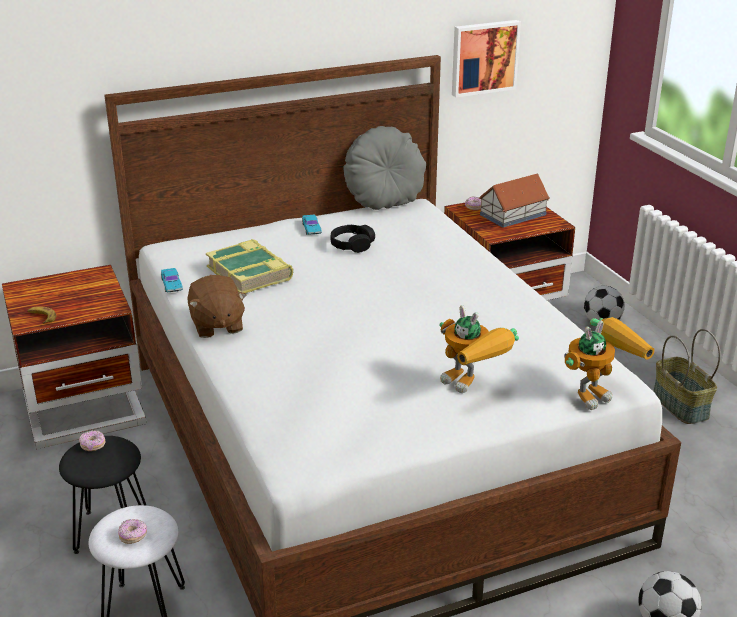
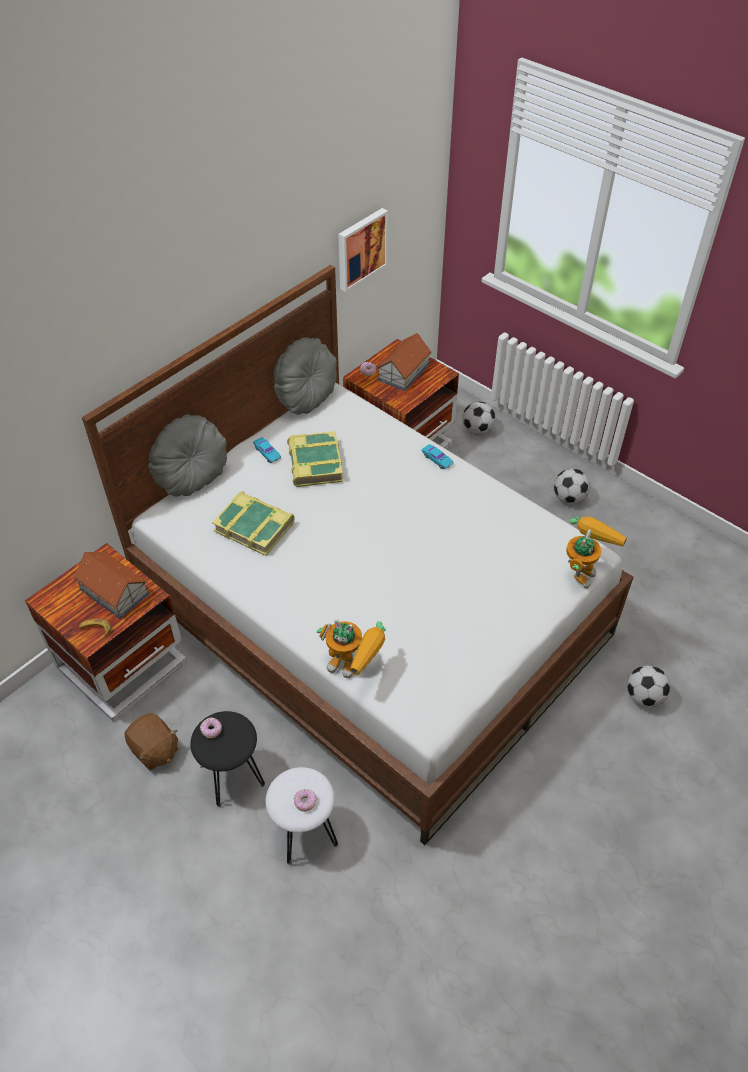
camera: 25 degrees left, 20 degrees up
(83, 297) = (114, 592): none -> toy house
(171, 284) = (198, 562): turquoise toy car -> turquoise toy car (437, 459)
(216, 325) = (270, 598): brown plush toy -> brown plush toy (154, 750)
(221, 231) = (193, 480): none -> grey pillow
(352, 245) = (314, 464): black headphones -> book
(473, 386) = (499, 595): toy robot -> toy robot (354, 667)
(679, 405) = (568, 498): basket -> football

